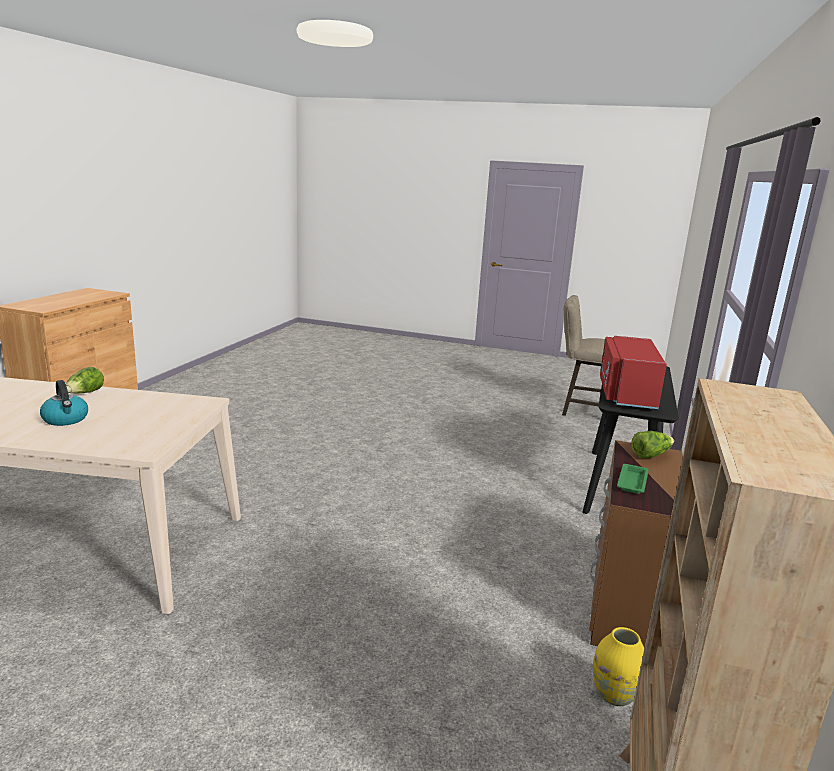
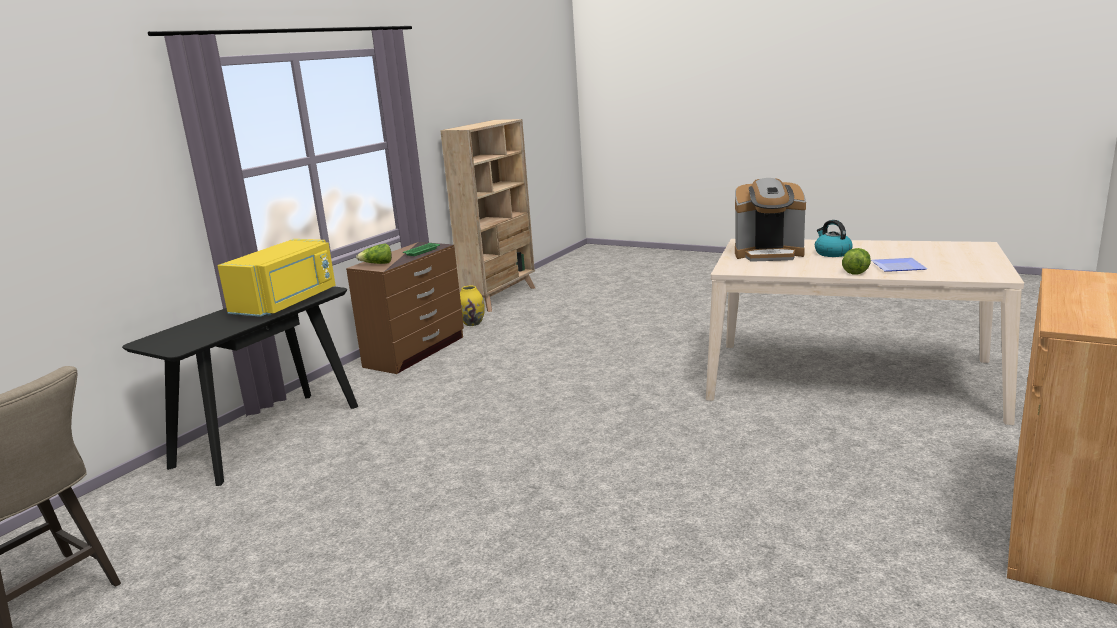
camera: 165 degrees left, 0 degrees up
(38, 396) = (896, 267): none -> plate
(140, 423) = (768, 254): none -> coffee machine
(625, 394) = (287, 302): red microwave -> yellow microwave

